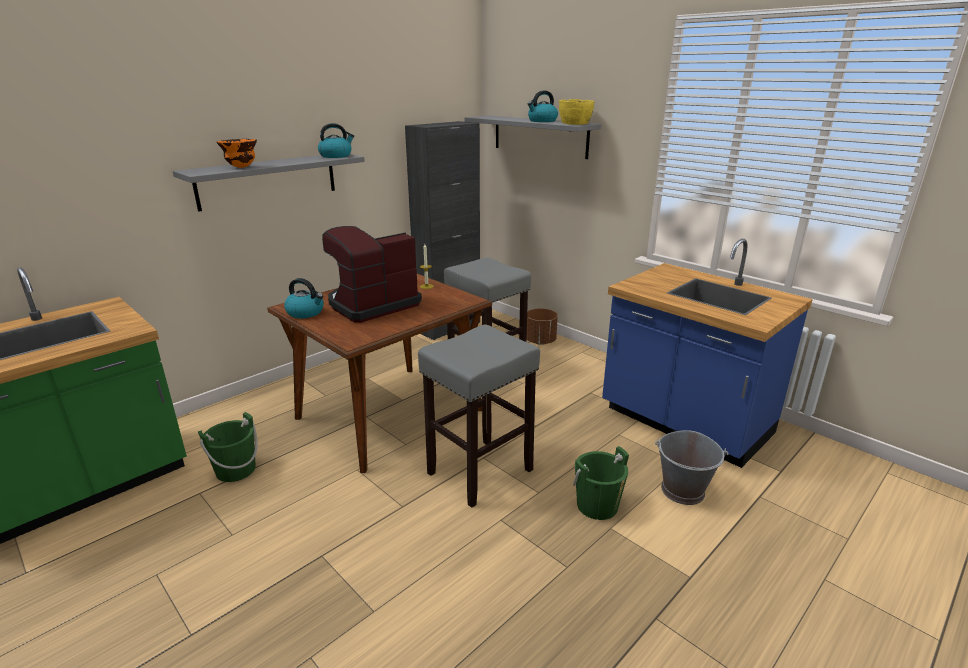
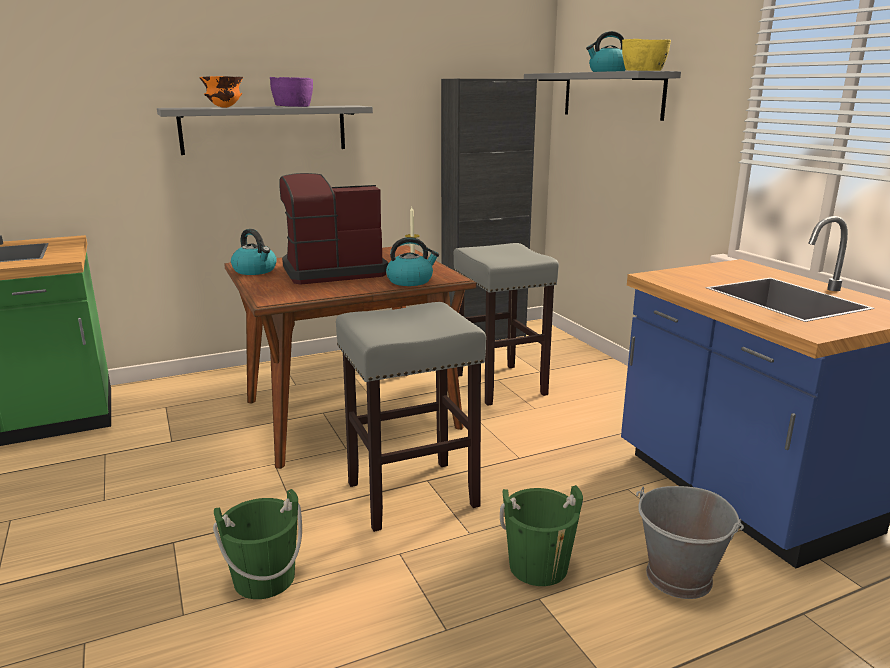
camera: 20 degrees right, 5 degrees down
(236, 470) = (154, 439): green bucket -> green bucket (264, 579)
(297, 160) = (293, 106): none -> purple bowl
(336, 156) = (343, 105): kettle -> kettle (410, 281)
(540, 341) = (590, 366): brown planter -> none

